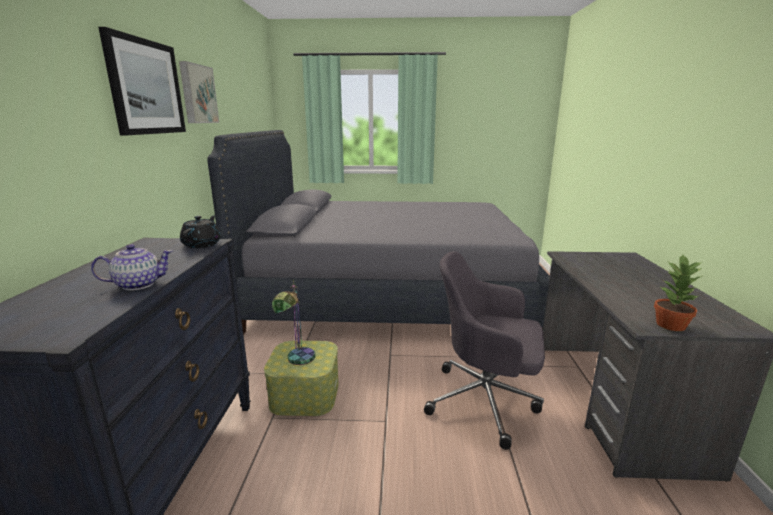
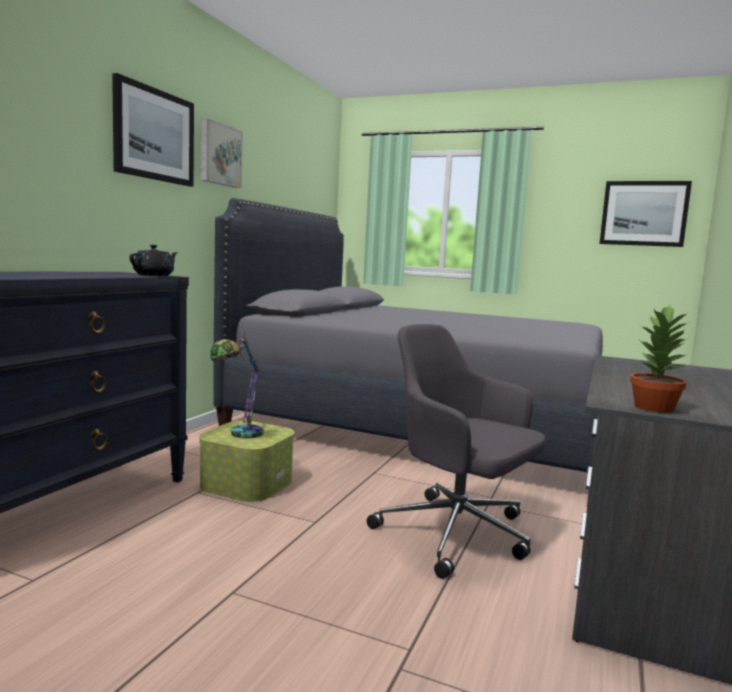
camera: 20 degrees right, 10 degrees down
(138, 284) = (59, 276): teapot -> none
(515, 119) = (643, 213): none -> picture

